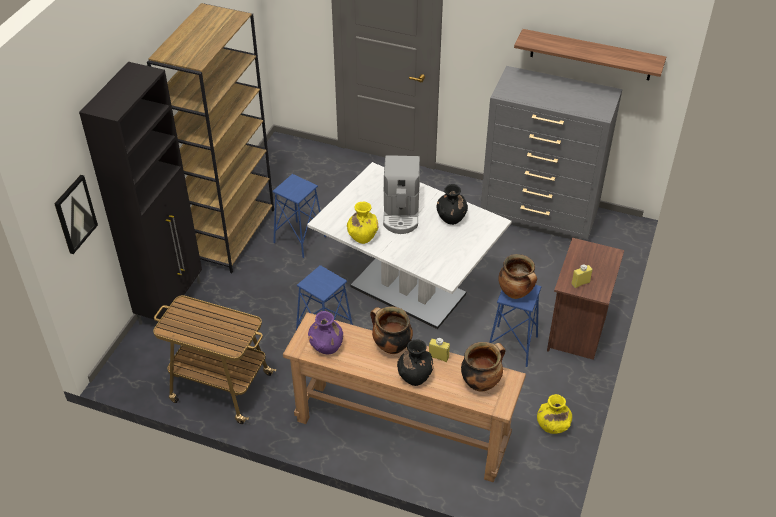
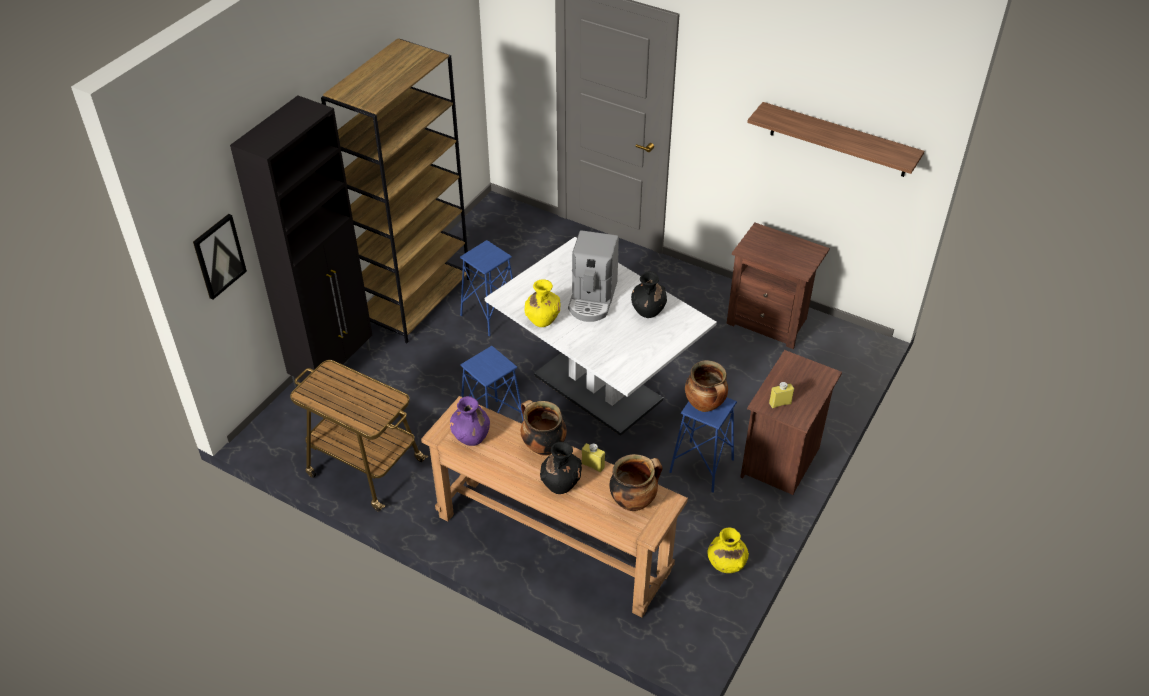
camera: 10 degrees right, 0 degrees up
(539, 216) = (770, 321): grey dresser -> brown nightstand

